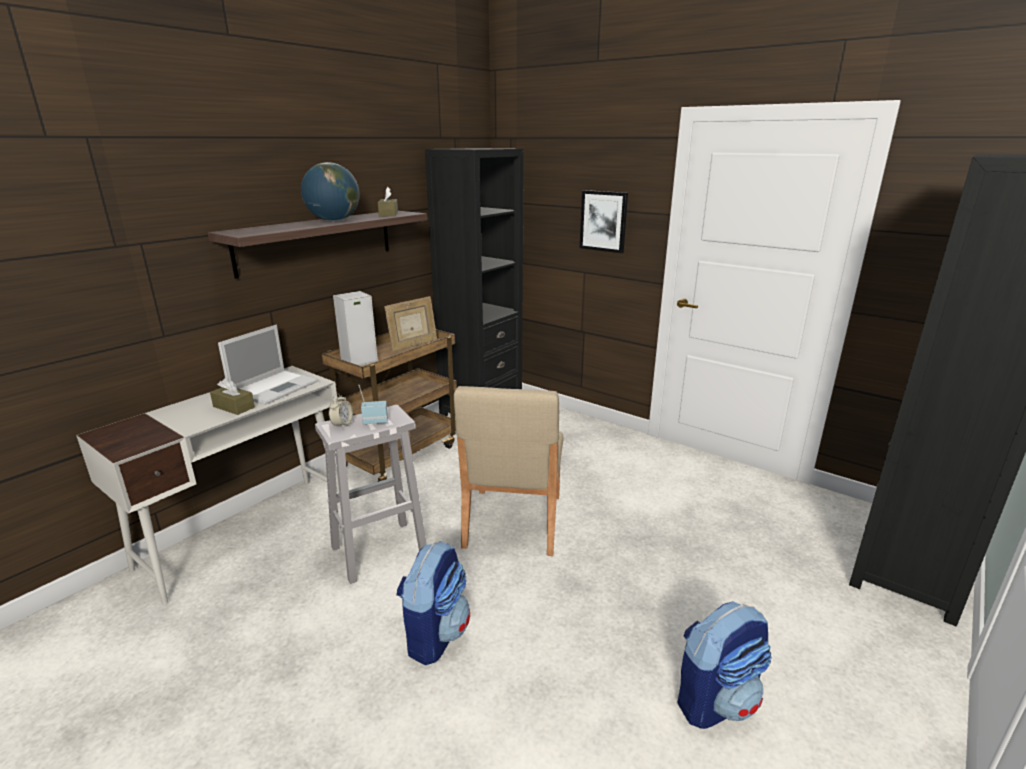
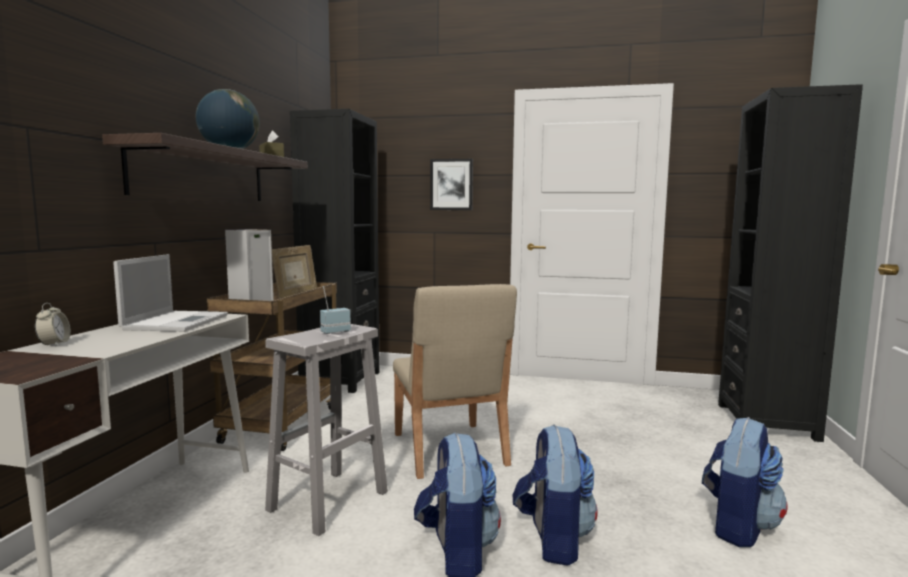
camera: 25 degrees left, 15 degrees down
(234, 407) = (143, 336): brown tissue box -> none
(342, 424) = (300, 336): alarm clock -> alarm clock (54, 344)
(521, 650) = (553, 539): none -> backpack

